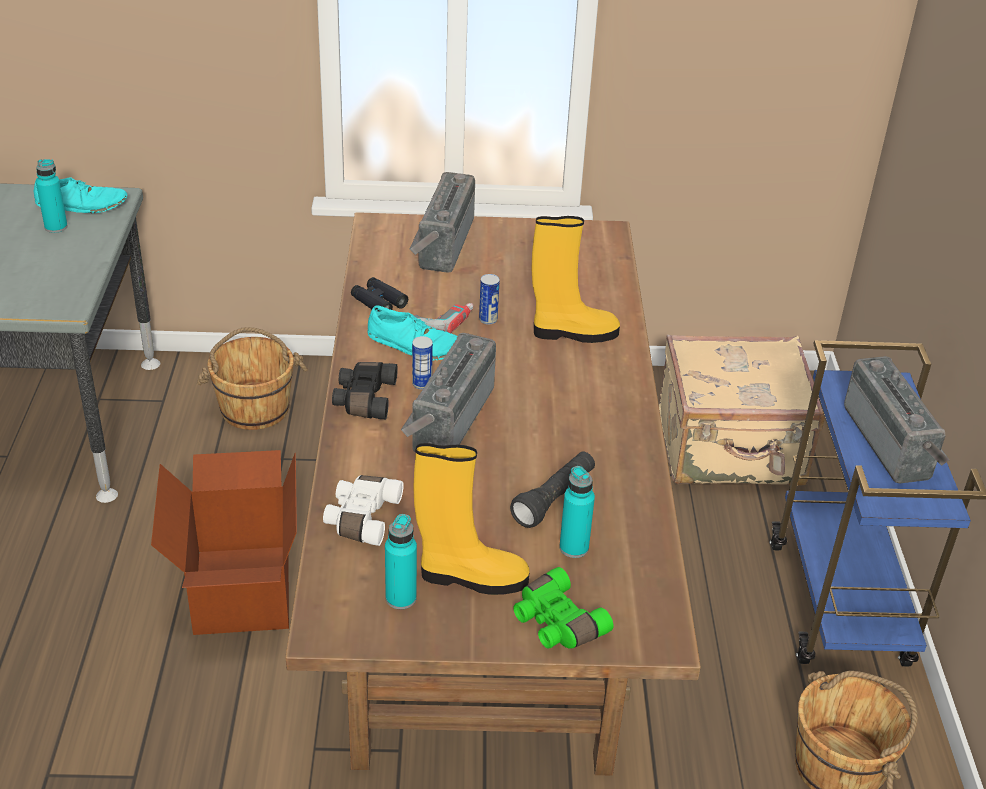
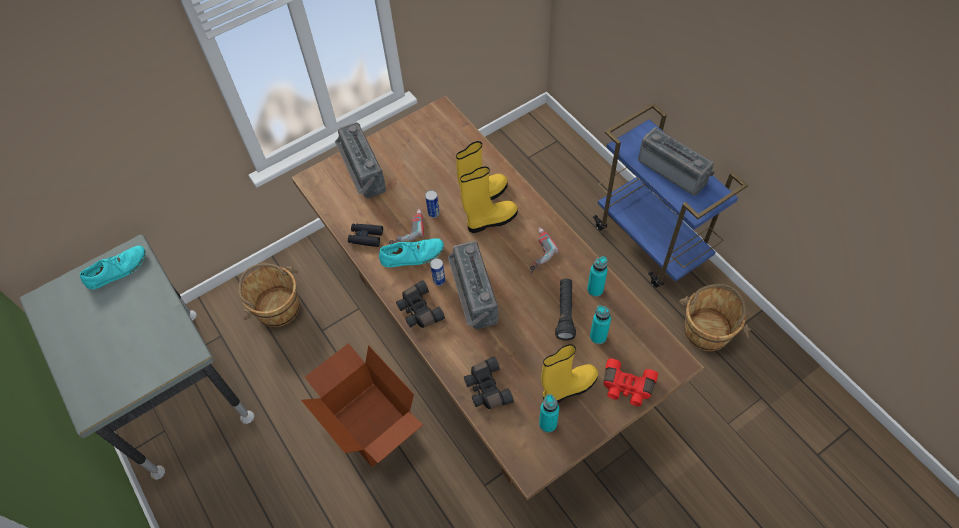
camera: 30 degrees left, 20 degrees up
(56, 227) = (119, 298): turquoise bottle -> turquoise bottle (595, 289)
(361, 517) = (486, 388): white binoculars -> black binoculars
(555, 360) = (490, 220): none -> yellow boot
(556, 623) = (627, 387): green binoculars -> red binoculars
(582, 419) = (535, 252): none -> power drill
(730, 450) = (538, 182): beige suitcase -> none

